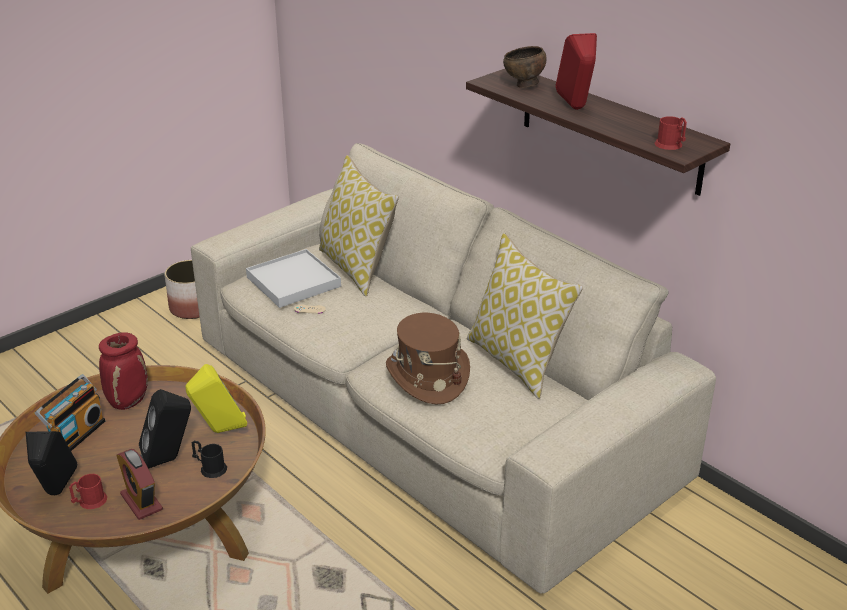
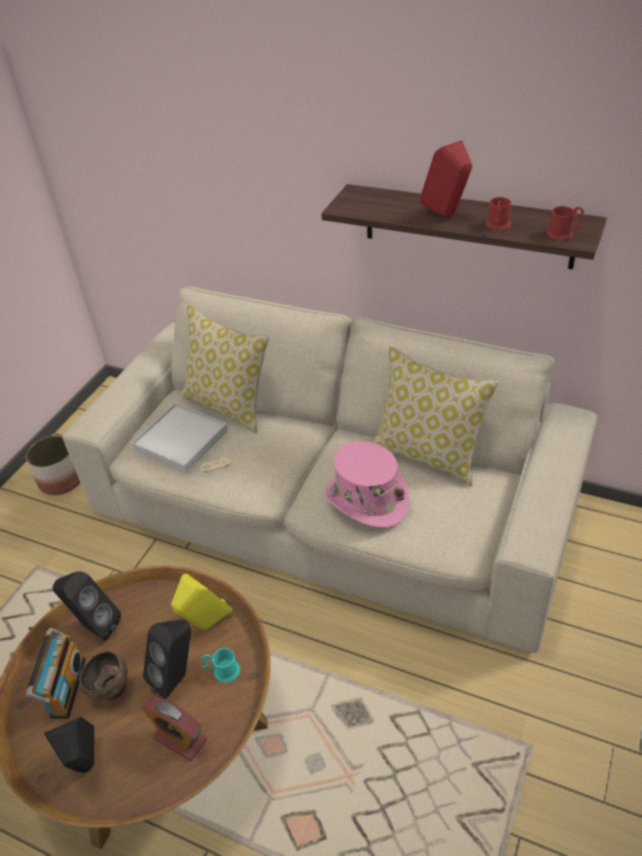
camera: 20 degrees left, 10 degrees up
(89, 502) = (128, 761): red mug -> red mug (497, 225)
(128, 401) = (95, 626): red vase -> black speaker
(210, 468) = (222, 671): black mug -> turquoise mug
(427, 377) = (366, 499): brown hat -> pink hat
(523, 86) = (378, 203): brown bowl -> brown bowl (111, 691)

